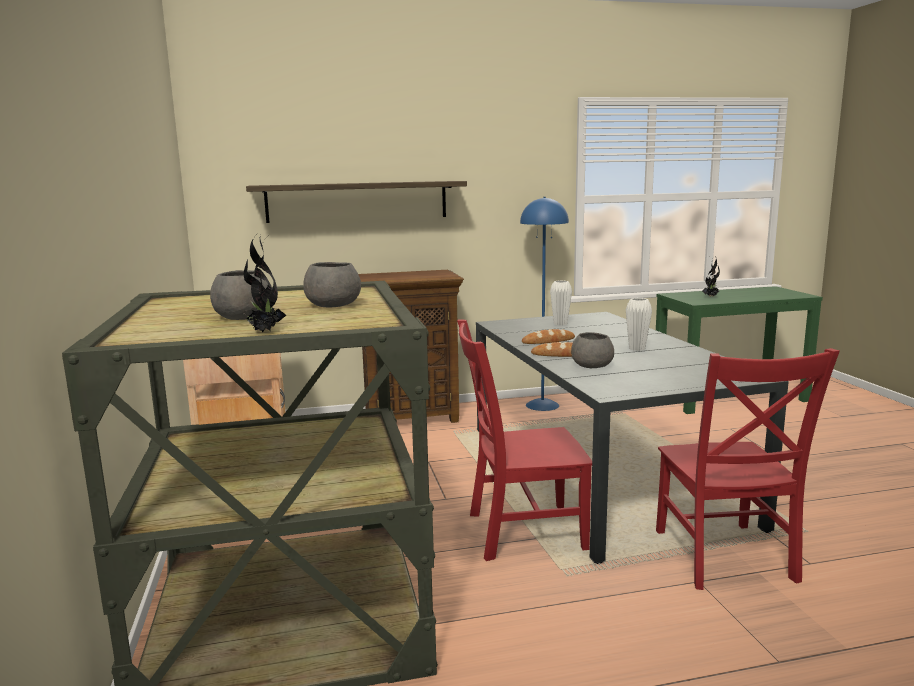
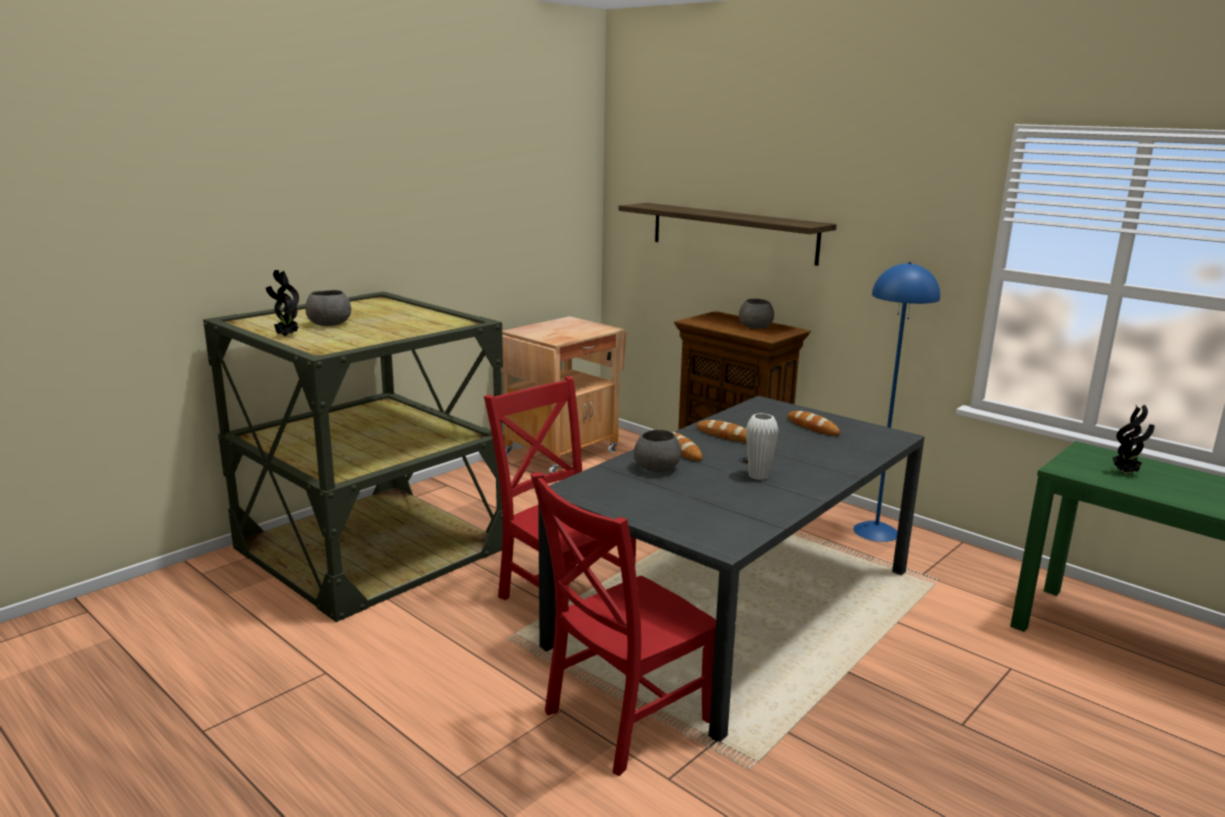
camera: 55 degrees right, 5 degrees up
(332, 305) = (388, 330): grey bowl -> grey bowl (755, 326)
(560, 324) = (812, 427): white vase -> bread

